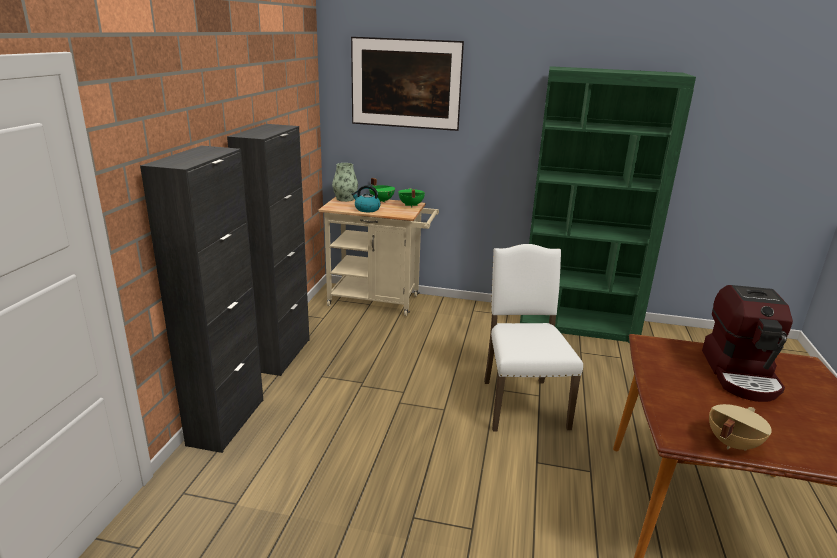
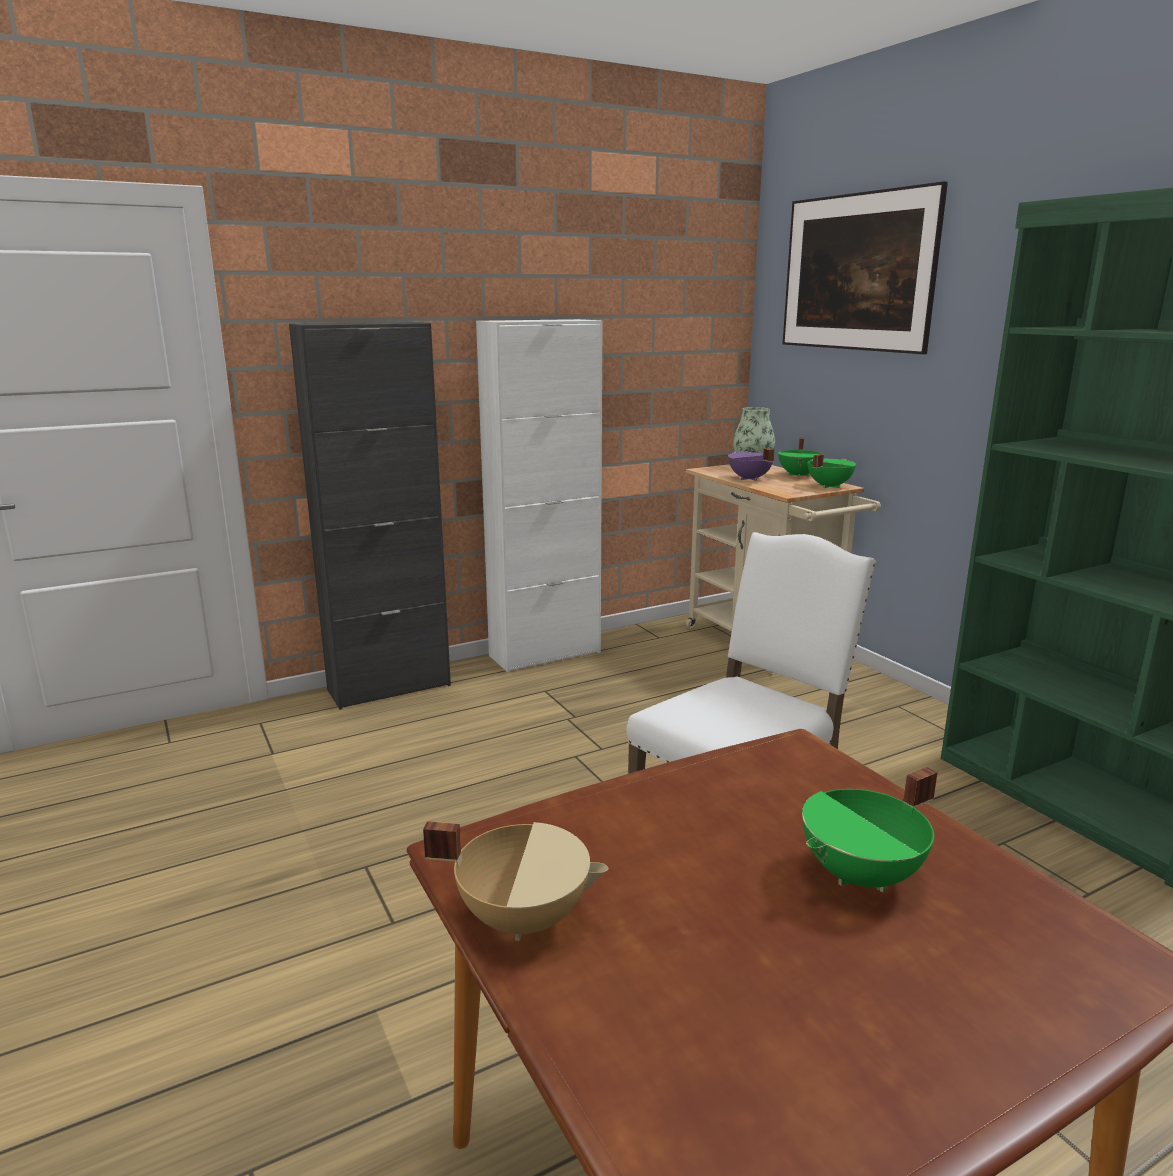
camera: 50 degrees right, 5 degrees down
(281, 354) = (545, 654): black cabinet -> white cabinet
(366, 209) = (749, 479): kettle -> purple cooking pot
(741, 374) = (863, 876): coffee machine -> green cooking pot

